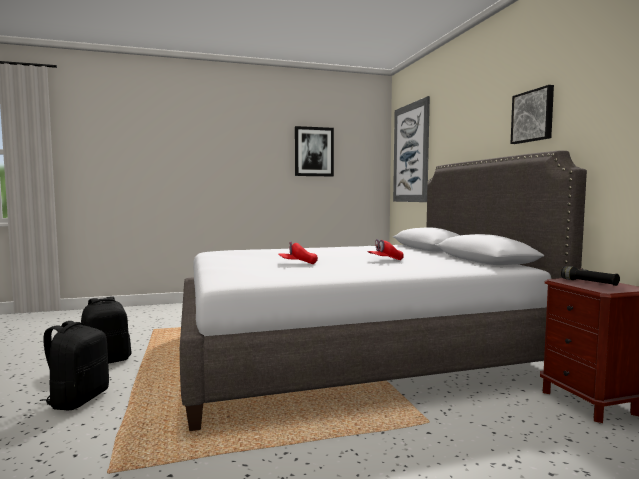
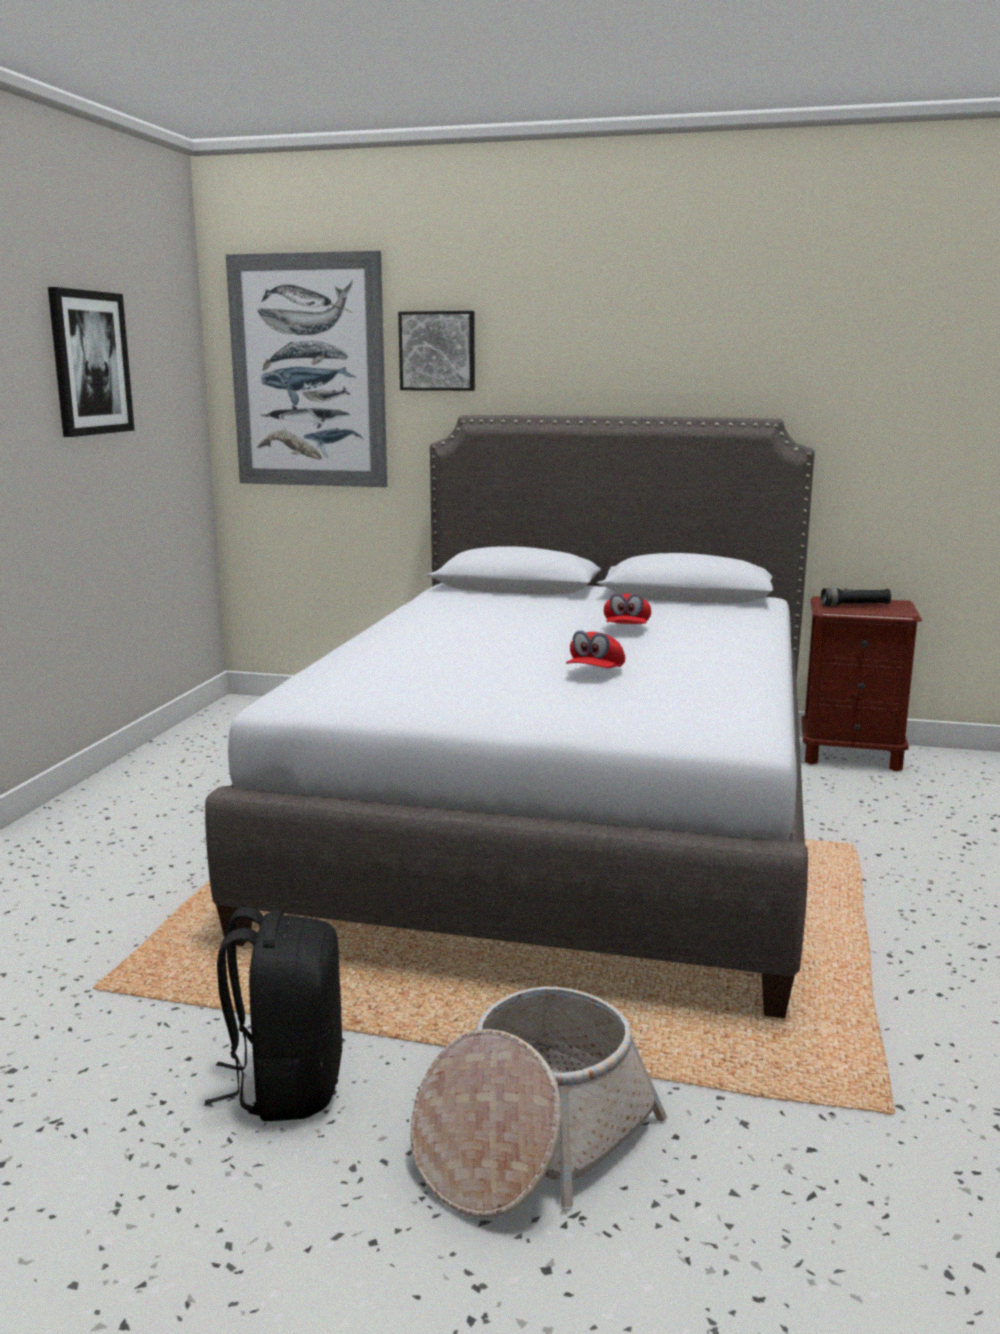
camera: 60 degrees left, 10 degrees up
(78, 399) = (531, 1140): black backpack -> basket
(533, 116) = (696, 351): picture -> picture (438, 351)

